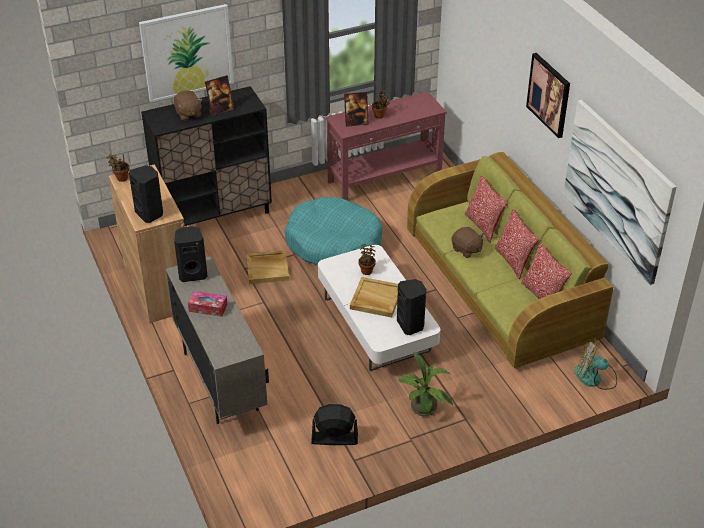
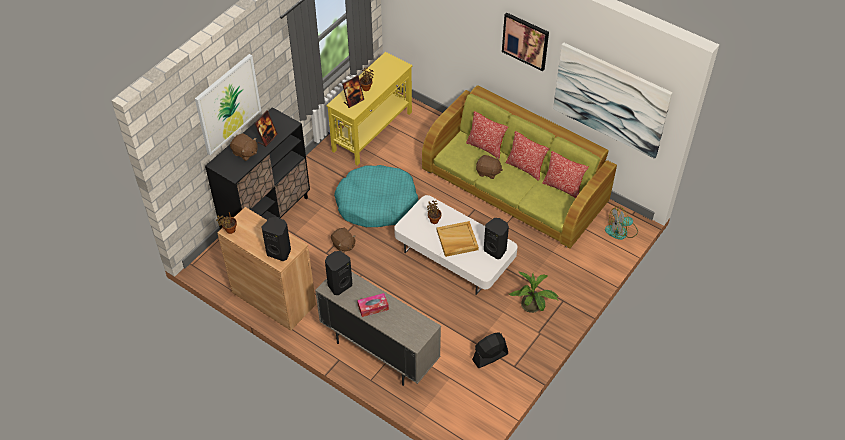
camera: 30 degrees left, 10 degrees up
(268, 268) = (343, 245): beige tray -> brown plush toy
(385, 179) = (373, 131): red console table -> yellow console table

